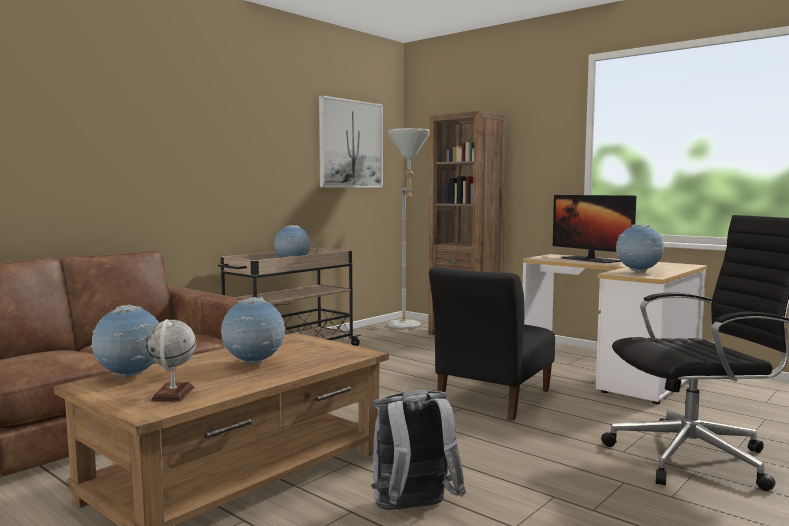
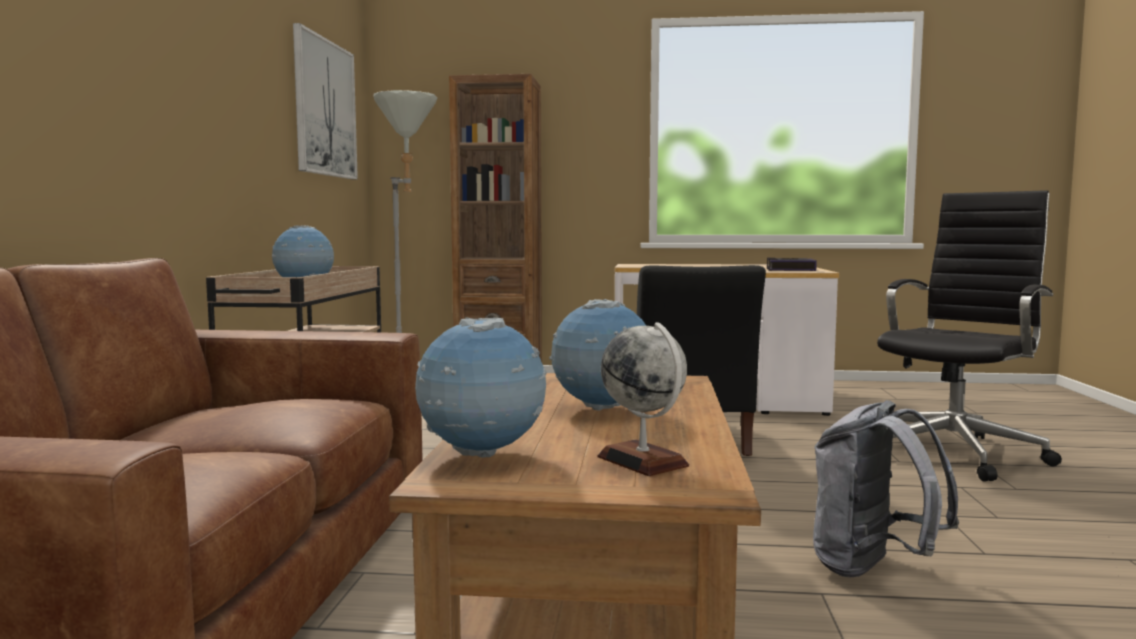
camera: 35 degrees left, 0 degrees up
(590, 260) = (687, 265): monitor -> none
(638, 272) = (790, 270): globe -> book

